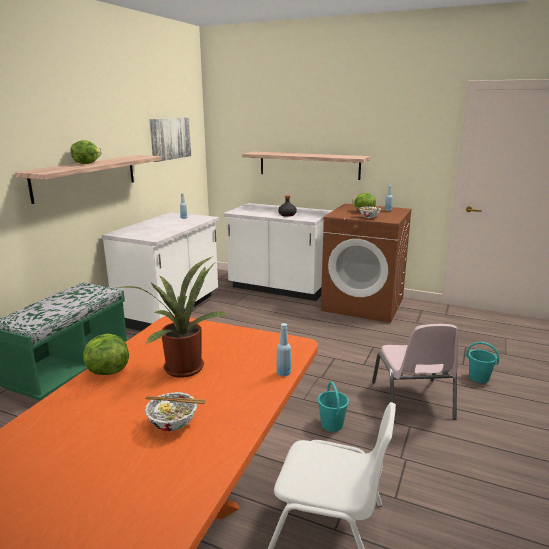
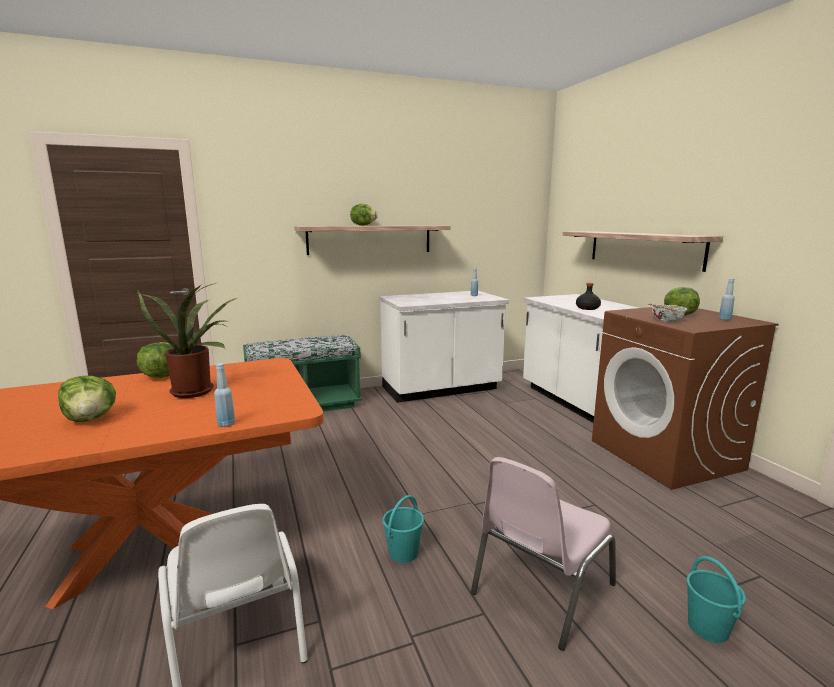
camera: 45 degrees right, 5 degrees down
(170, 138) = (489, 212): picture -> none
(173, 423) = (91, 419): bowl -> lettuce

